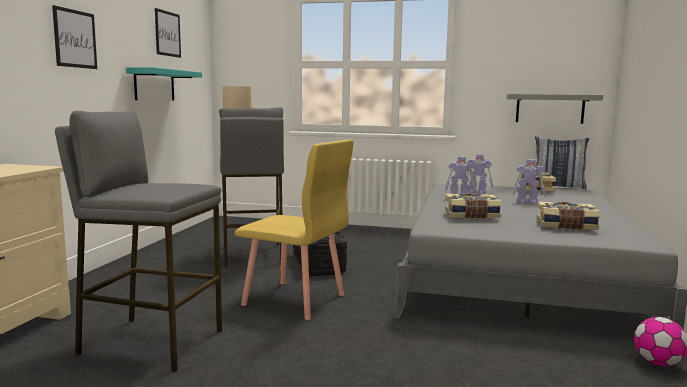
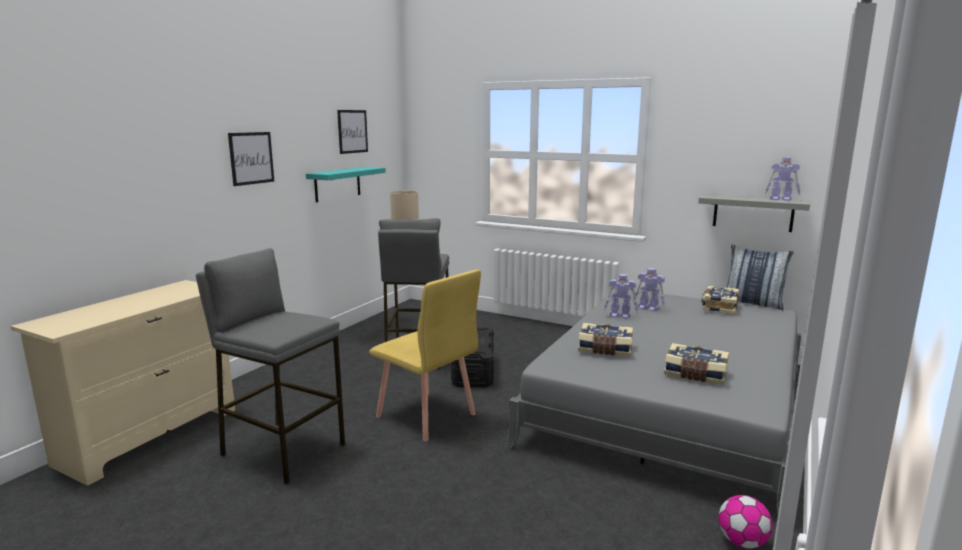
camera: 15 degrees right, 5 degrees up
(528, 201) = (689, 330): toy robot -> toy robot (781, 199)

